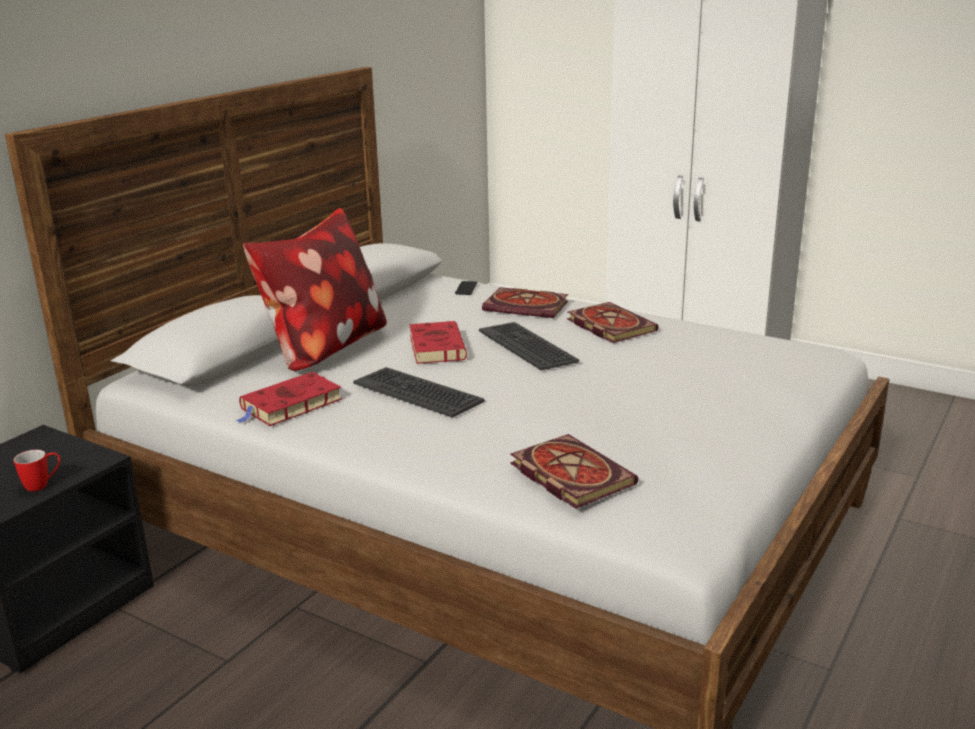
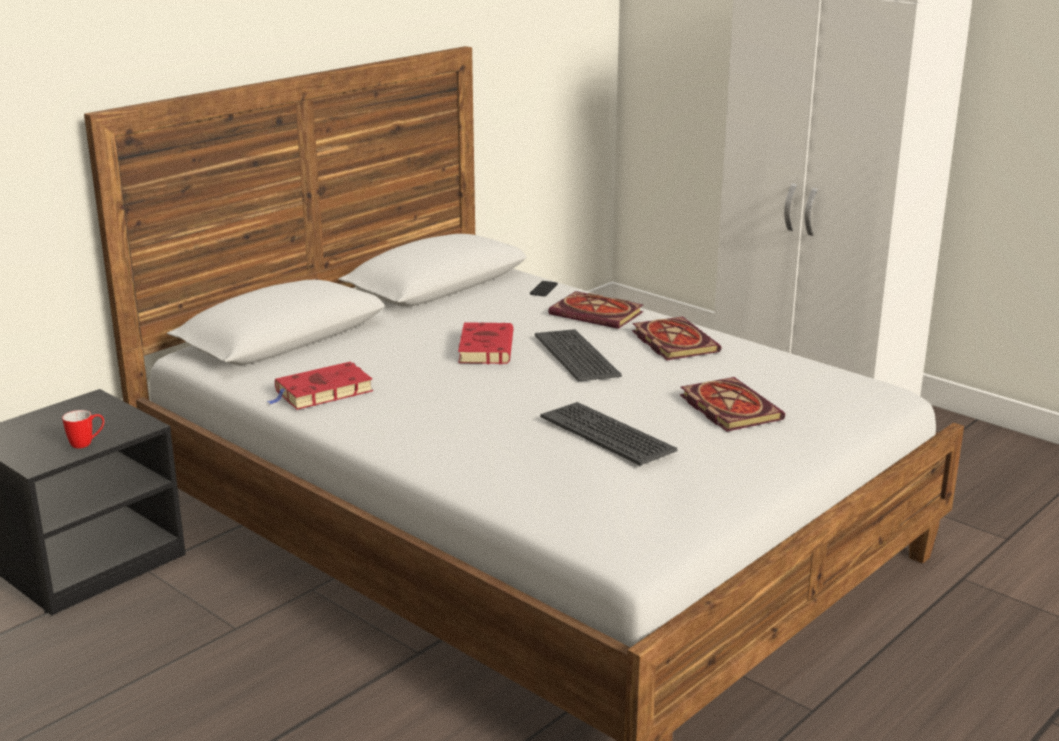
camera: 10 degrees right, 0 degrees up
(324, 349) = (375, 340): pillow -> none
(418, 392) = (448, 391): keyboard -> keyboard (608, 434)
(568, 474) = (553, 482): book -> book (727, 407)

